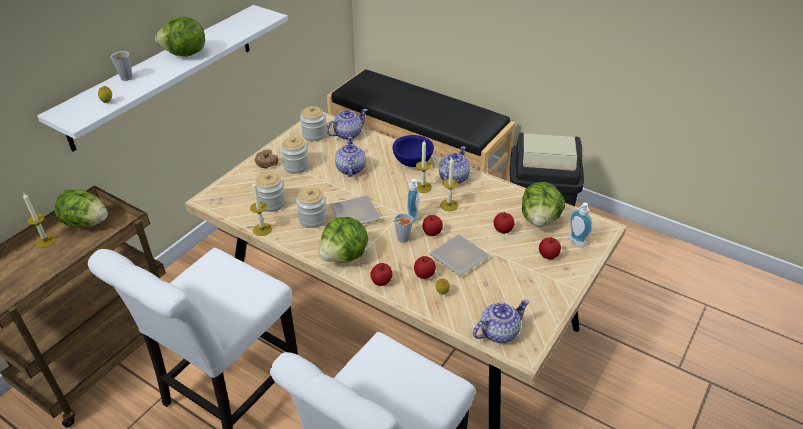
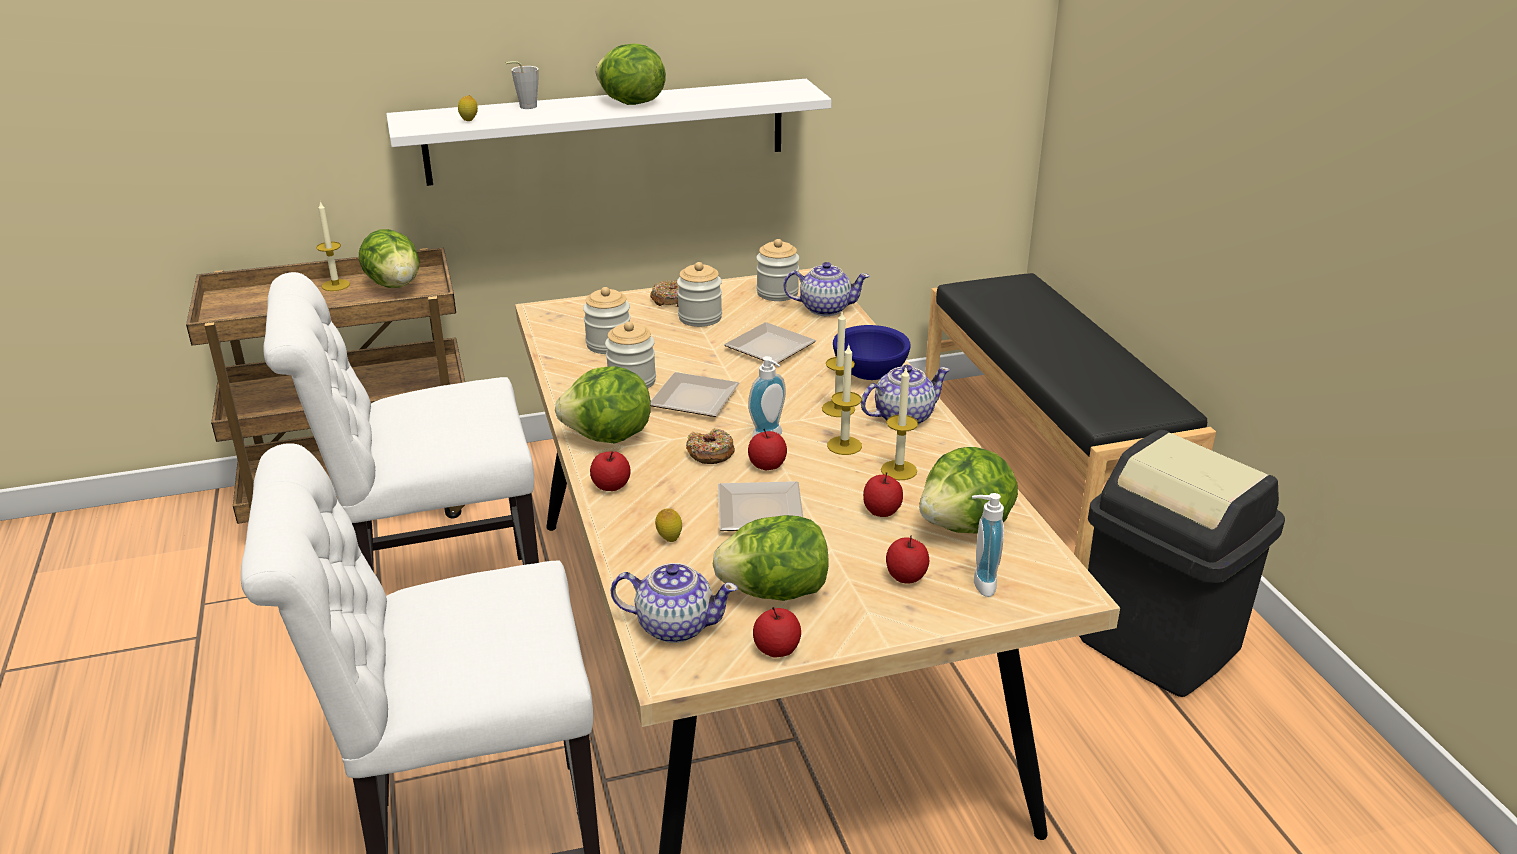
camera: 40 degrees right, 10 degrees down
(262, 229) = (556, 366): candle -> candle (899, 470)
(350, 169) = (766, 348): teapot -> plate
(400, 239) = (710, 453): grey cup -> donut
(424, 274) = (679, 507): apple -> apple (776, 649)
(513, 292) = (775, 592): none -> lettuce

